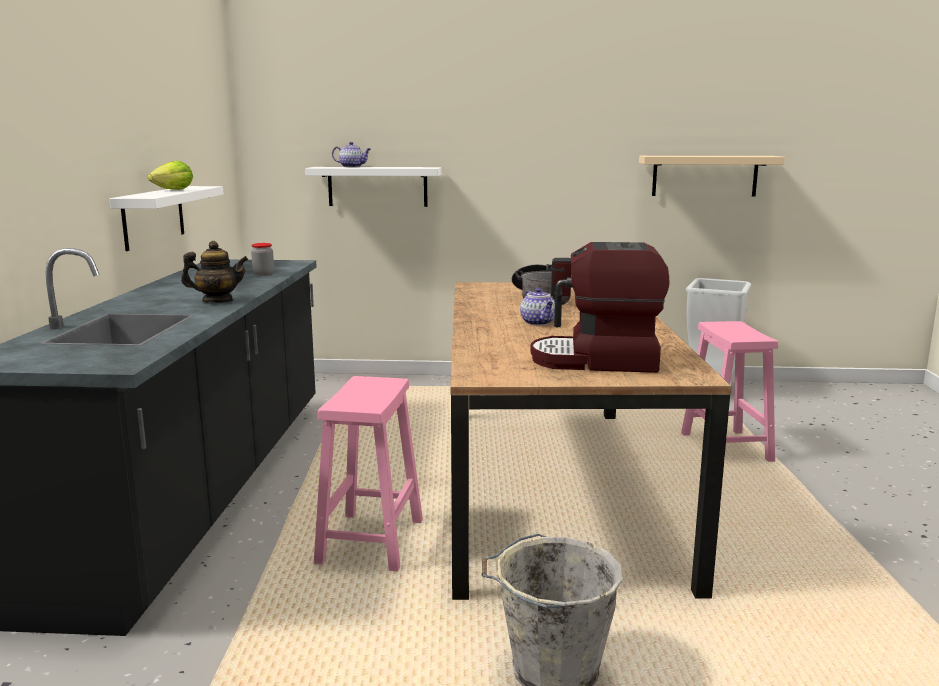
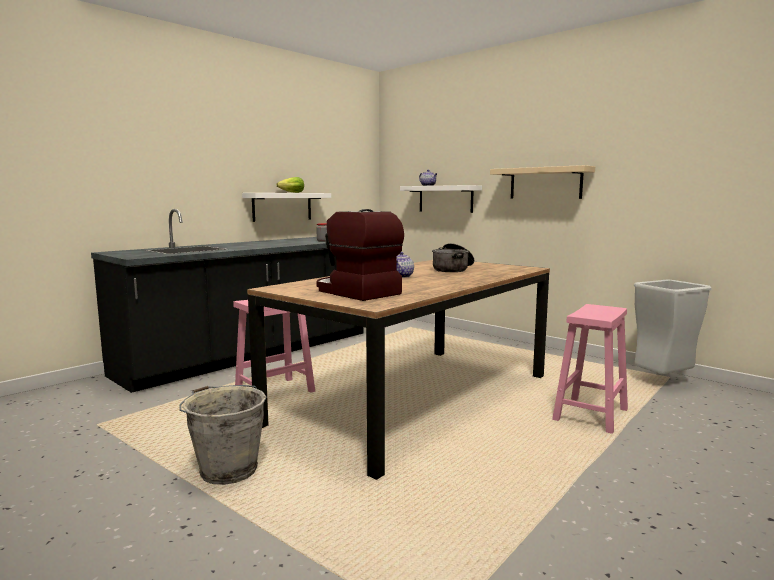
camera: 40 degrees right, 5 degrees down
(217, 301) = (257, 246): teapot -> none
(704, 176) = (679, 189): beige shelf -> beige shelf (545, 183)

